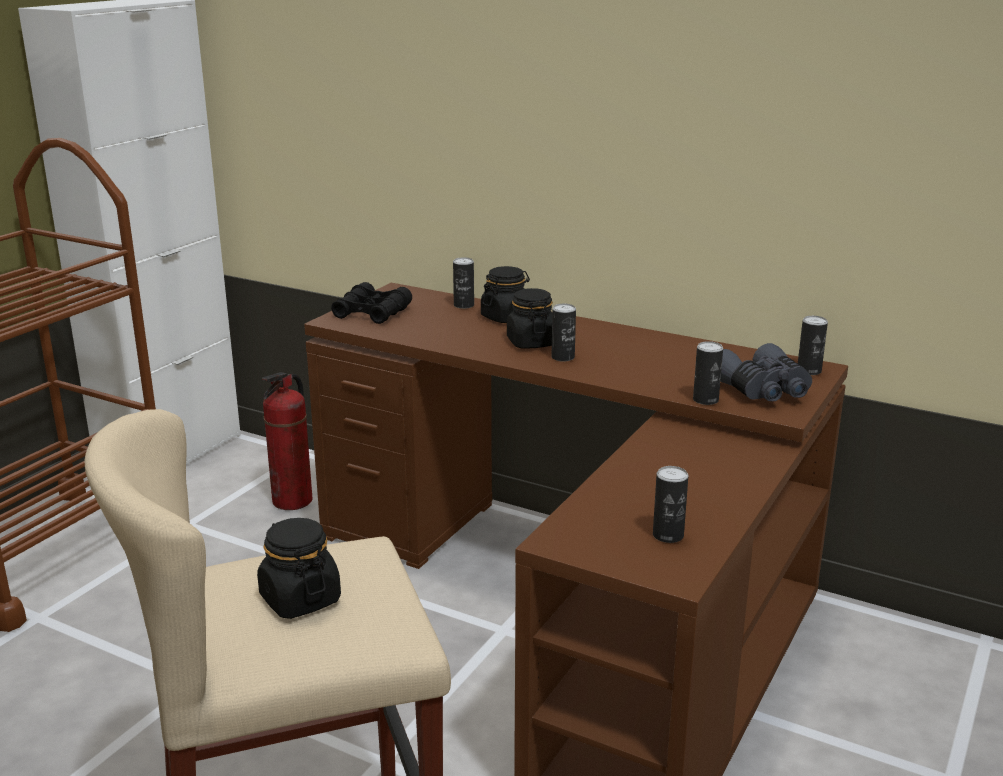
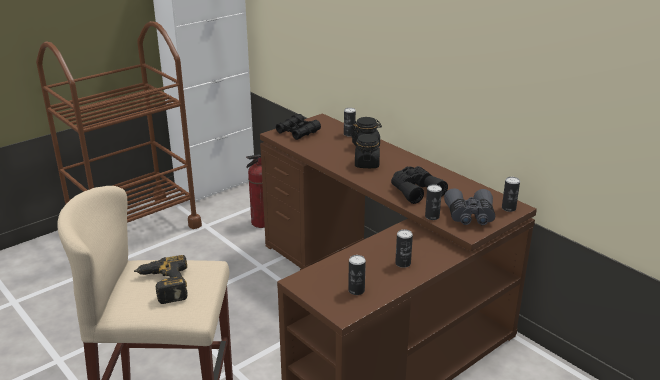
camera: 20 degrees right, 5 degrees up
(300, 599) = (162, 285): black jar -> power drill
(563, 357) = (376, 176): can -> can (403, 263)
(644, 368) = (415, 190): none -> black binoculars

